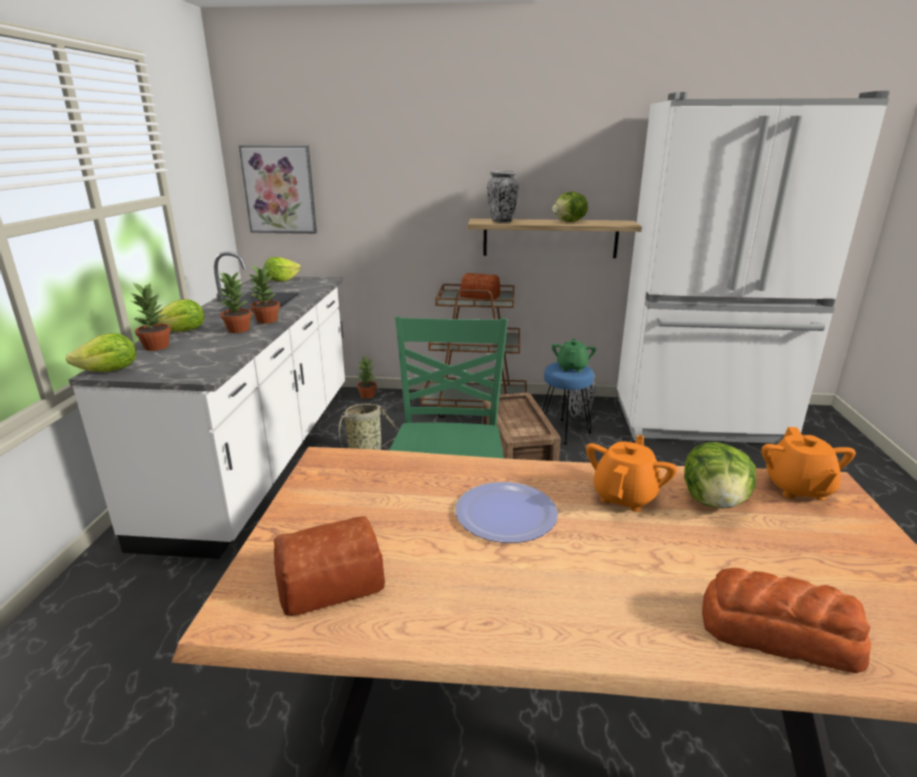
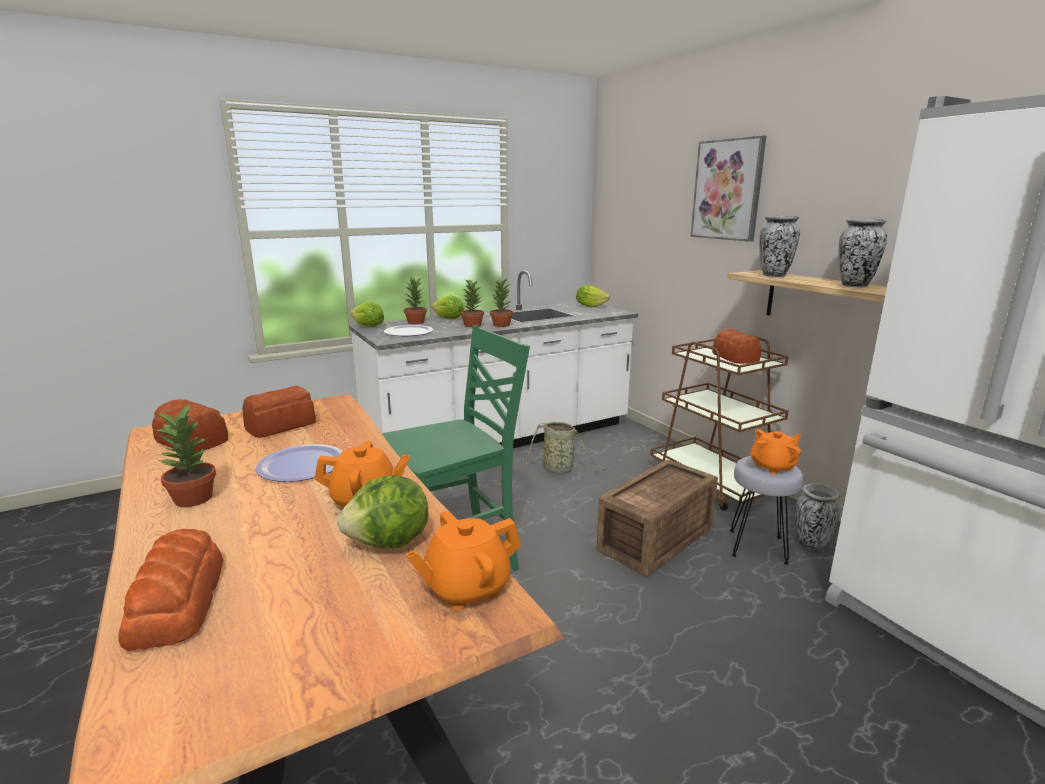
camera: 55 degrees right, 5 degrees down
(194, 359) = (408, 332): none -> plate
(279, 190) = (619, 228): picture -> picture (727, 190)
(363, 506) = (282, 426): none -> bread
(368, 395) = (641, 434): potted plant -> potted plant (194, 498)
(564, 432) = (757, 547): blue stool -> grey stool
(569, 222) = (855, 285): lettuce -> vase
(572, 367) = (773, 467): green teapot -> orange teapot

